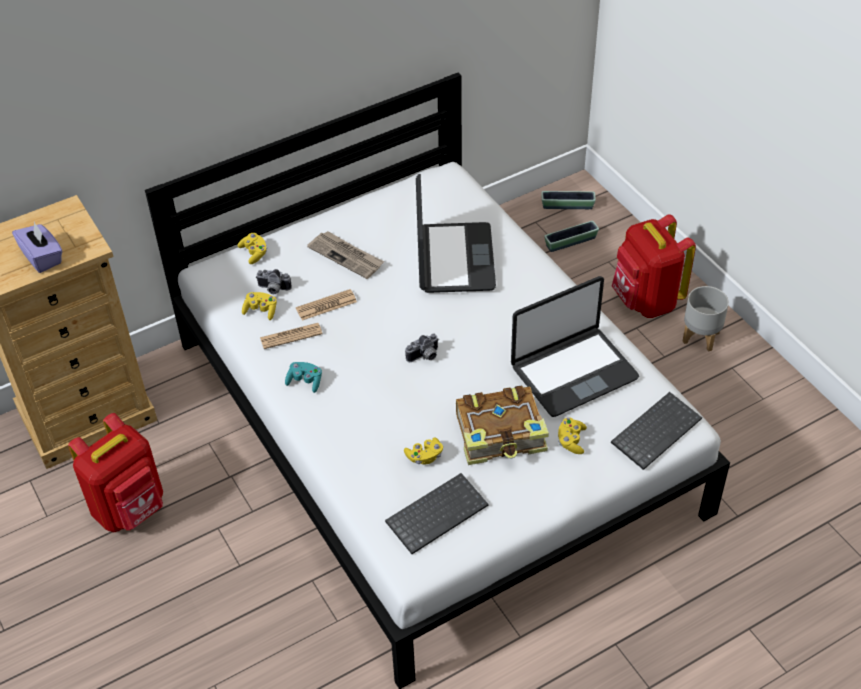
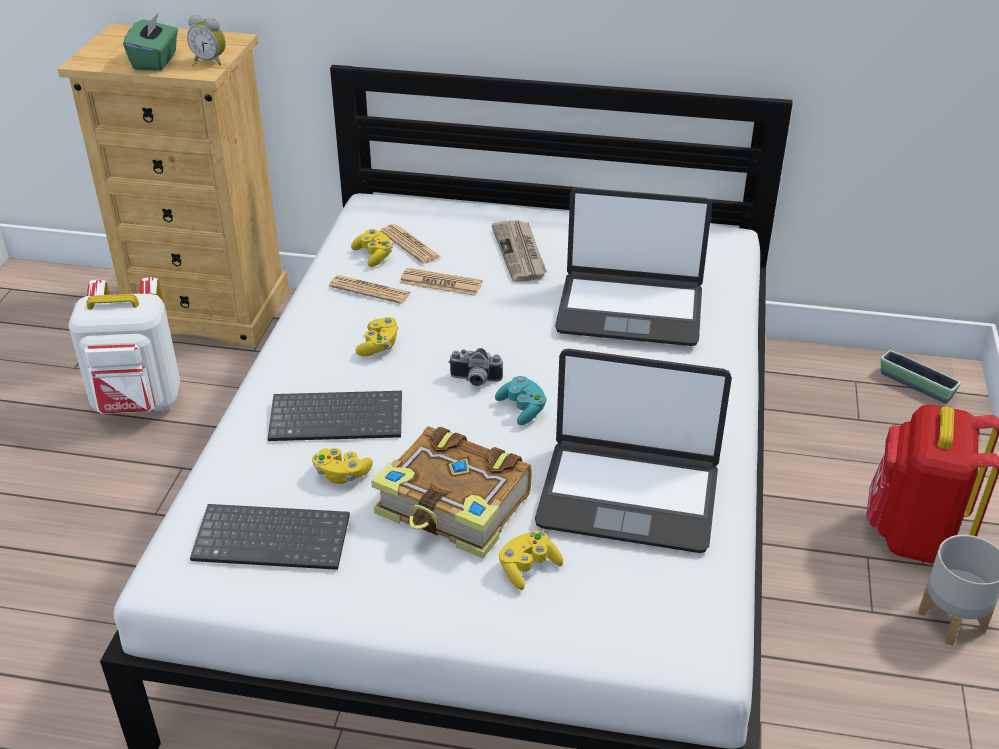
camera: 40 degrees right, 10 degrees down
(42, 257) = (156, 61): purple tissue box -> green tissue box
(82, 236) = (211, 61): none -> alarm clock
(130, 509) = (138, 404): red backpack -> white backpack
(254, 253) = (435, 208): yellow game controller -> yellow game controller (379, 346)
(273, 289) = (410, 245): camera -> newspaper
(305, 381) = (327, 335): turquoise game controller -> turquoise game controller (522, 409)
(454, 259) = (630, 310): laptop -> laptop turned 60 degrees clockwise
(570, 242) = (878, 422): planter -> none
(655, 430) = (654, 628): keyboard -> keyboard (338, 417)

